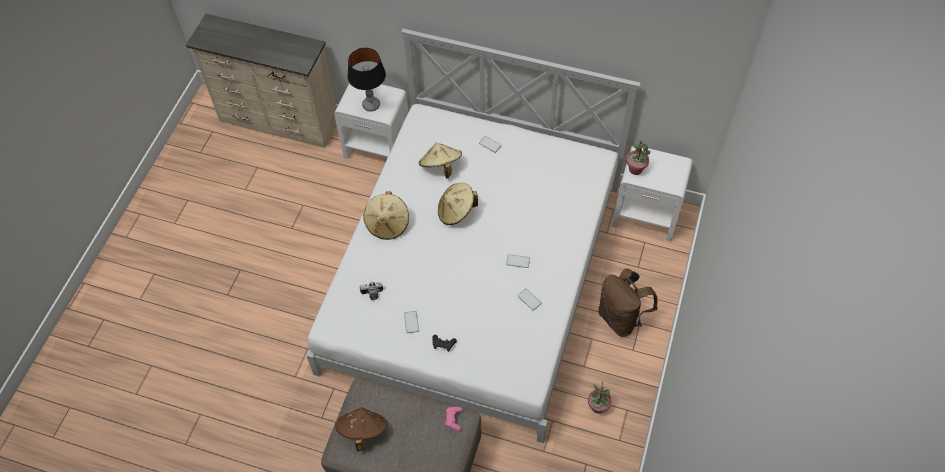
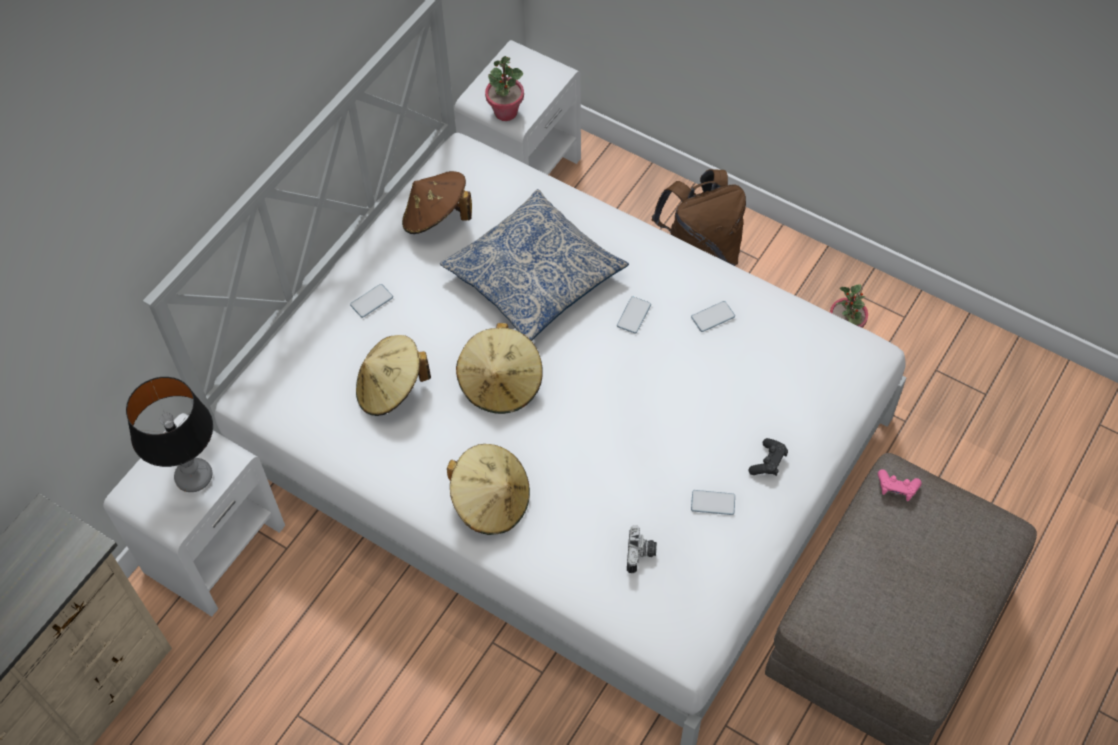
camera: 75 degrees left, 0 degrees up
(362, 431) = (895, 635): brown hat -> brown hat (436, 218)
(529, 210) = (534, 276): none -> pillow

